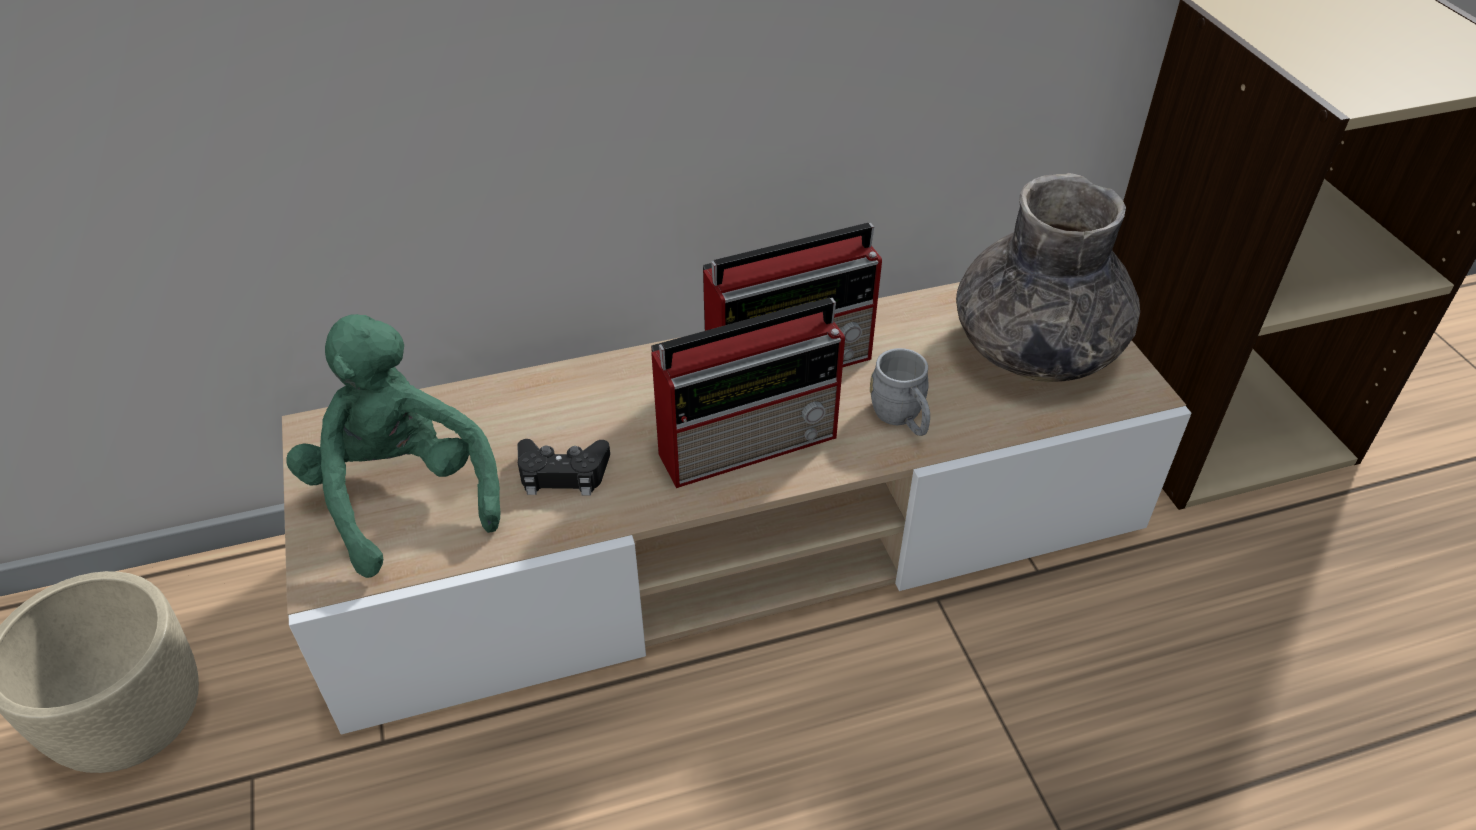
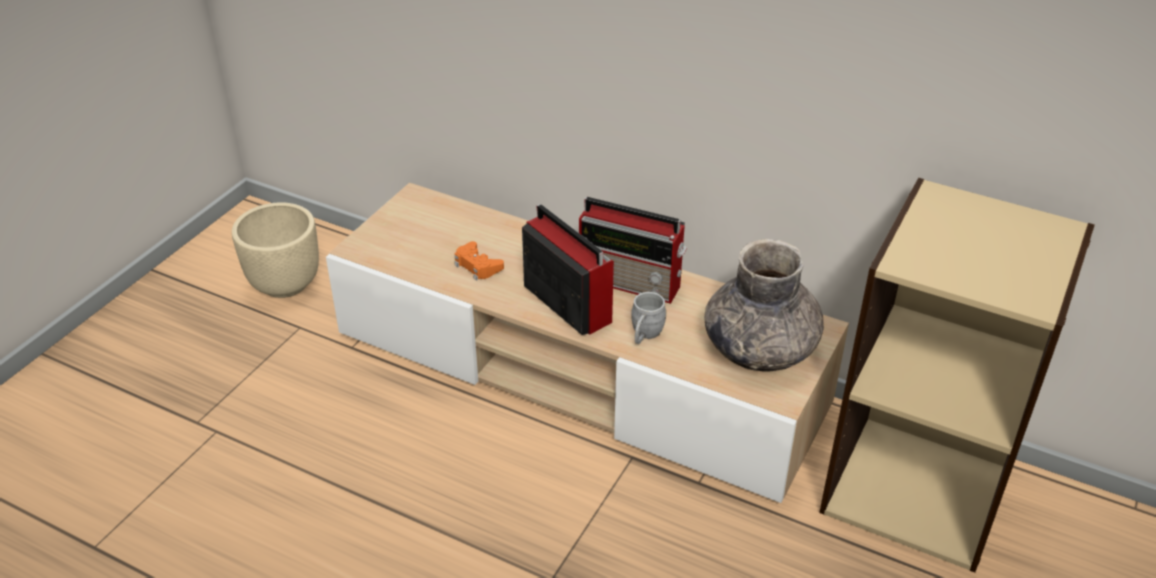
camera: 45 degrees right, 5 degrees down
(403, 495) = (412, 237): green plush toy -> none
(562, 473) = (477, 266): black game controller -> orange game controller
(751, 442) = (566, 302): radio -> radio turned 150 degrees counterclockwise

